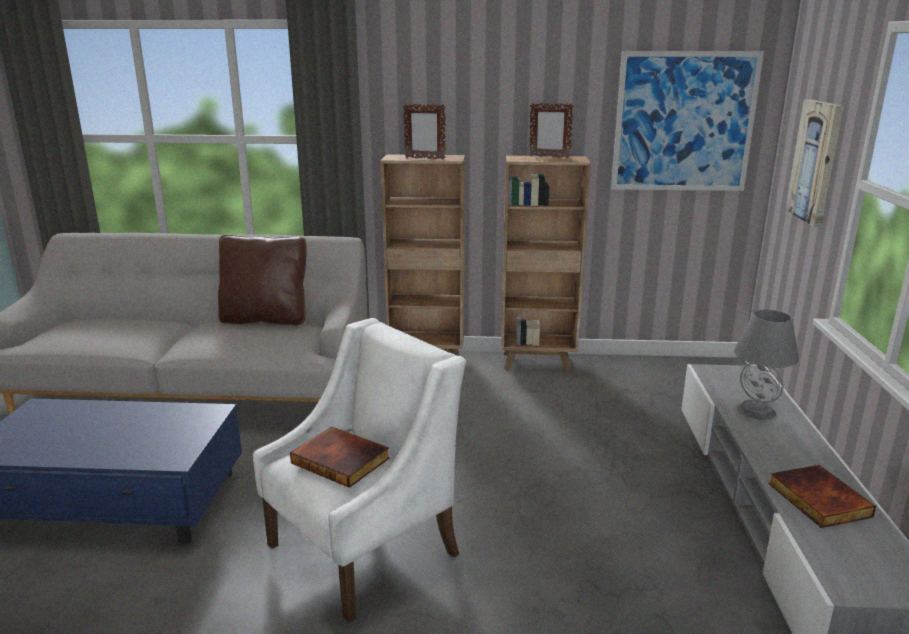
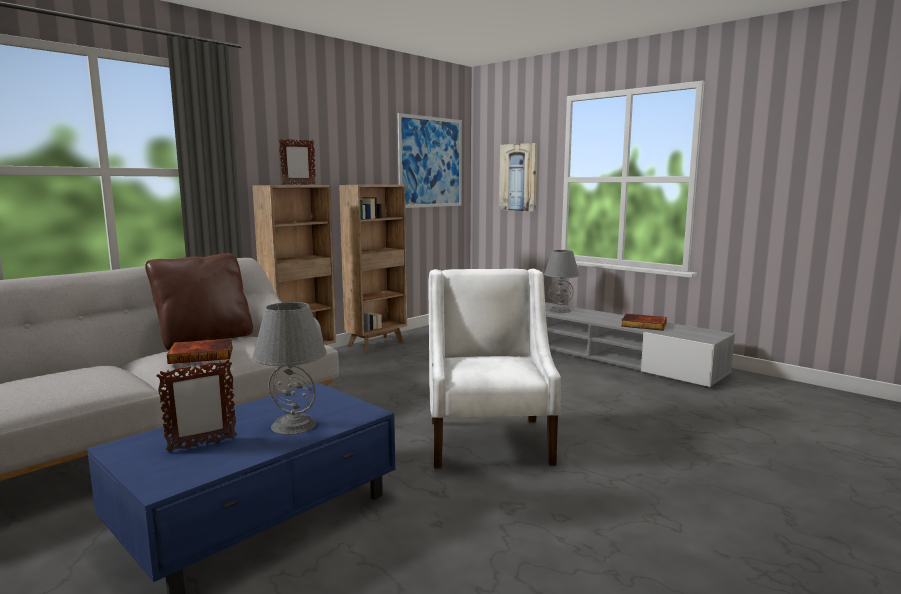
camera: 50 degrees left, 10 degrees down
(120, 442) = (293, 425): none -> grey table lamp
(342, 460) = (494, 360): book -> book (202, 354)
(549, 157) = (369, 184): picture frame -> picture frame (201, 444)

